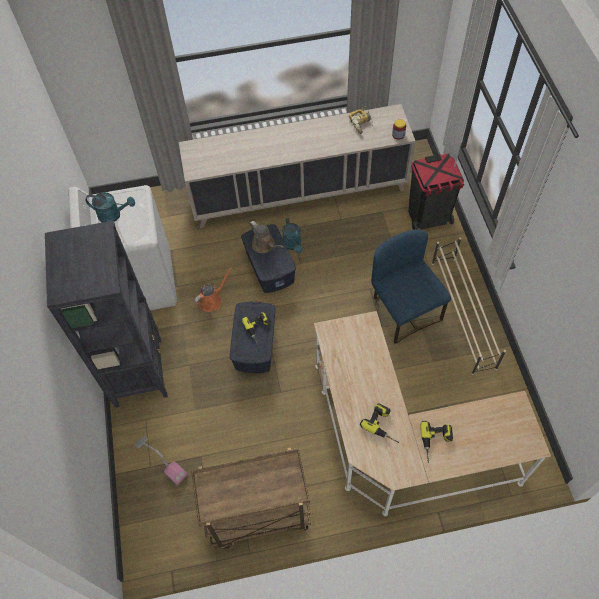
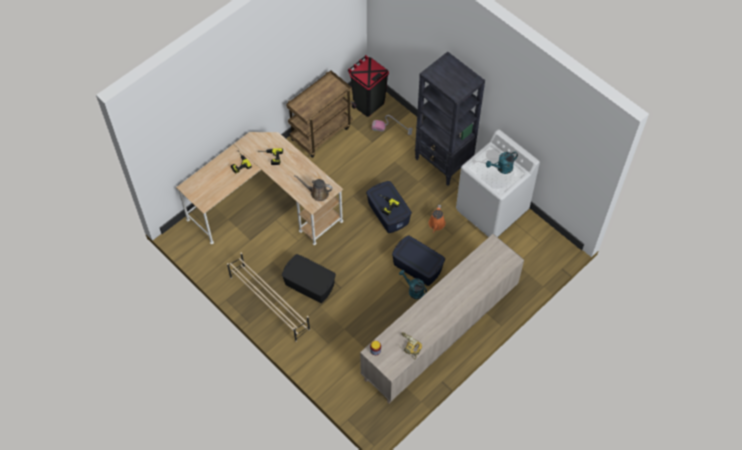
camera: 145 degrees right, 0 degrees up
(265, 245) = (423, 259): brown watering can -> brown watering can (317, 193)
(404, 310) = (309, 284): blue chair -> black storage box
(428, 217) = (332, 366): black trash can -> black trash can (368, 104)

